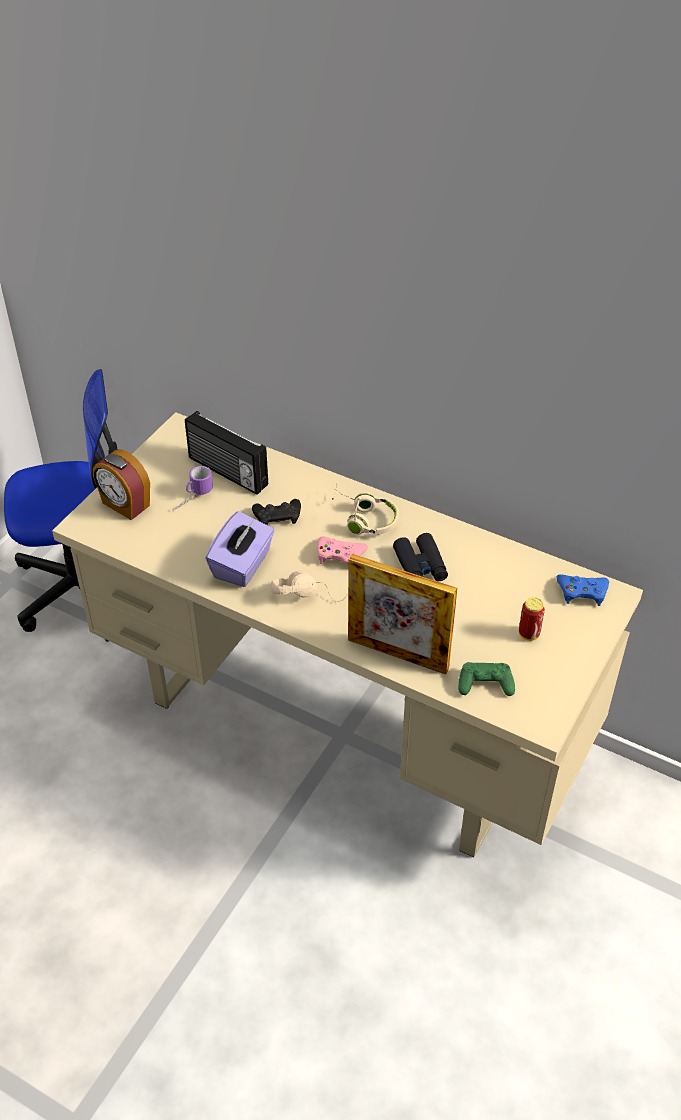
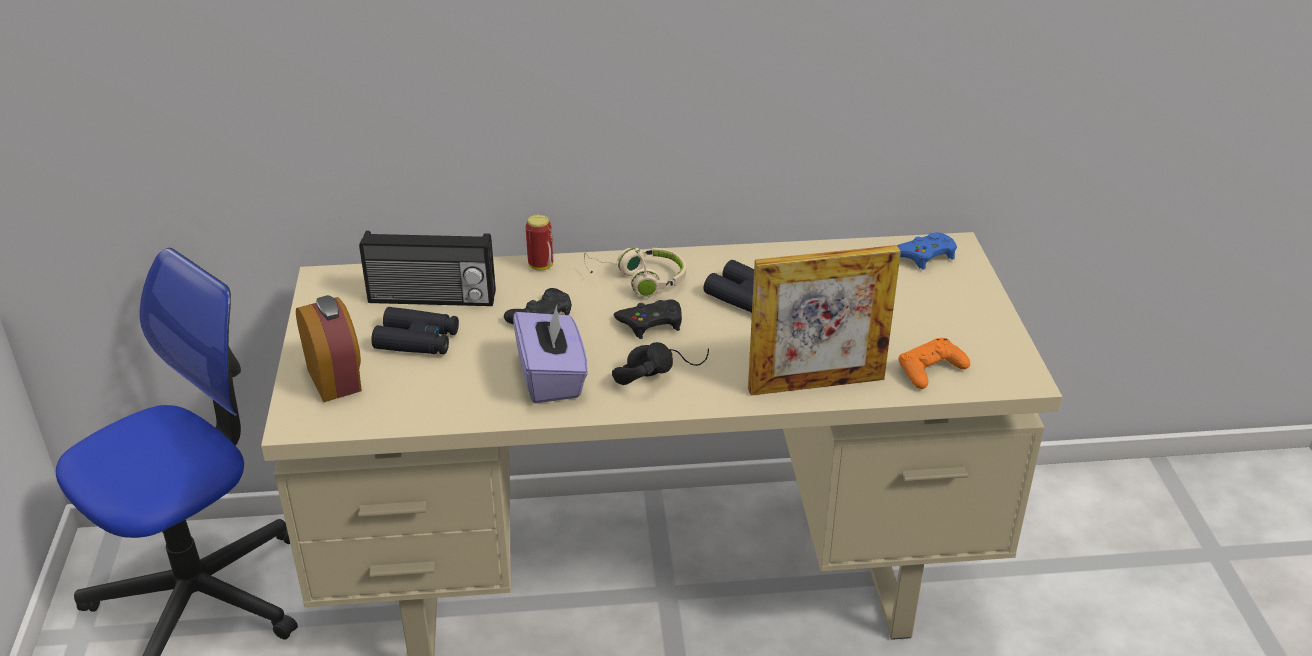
camera: 35 degrees left, 10 degrees down
(125, 505) = (336, 380): alarm clock -> alarm clock turned 120 degrees counterclockwise
(192, 499) = (417, 340): mug -> black binoculars
(308, 593) = (658, 372): beige headphones -> black headphones
(339, 555) = (651, 323): pink game controller -> black game controller
(485, 683) = (930, 370): green game controller -> orange game controller
(528, 634) = (919, 310): can -> can (541, 266)

